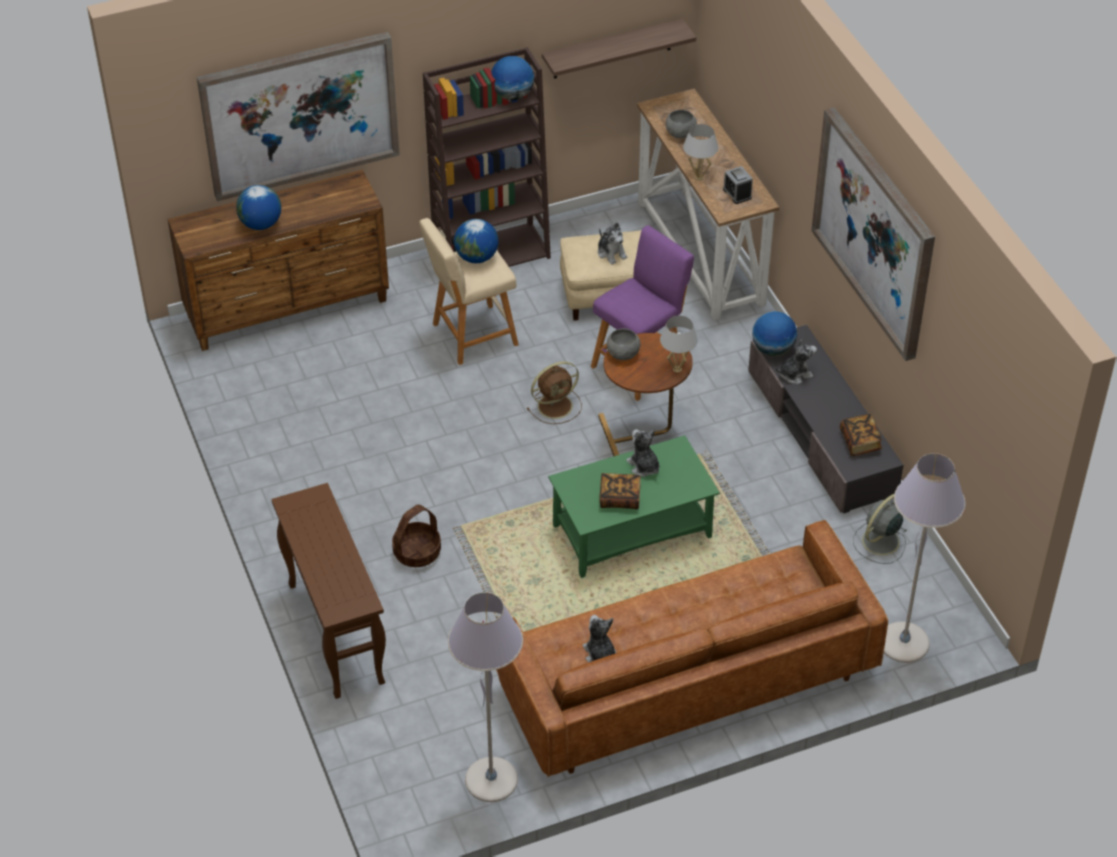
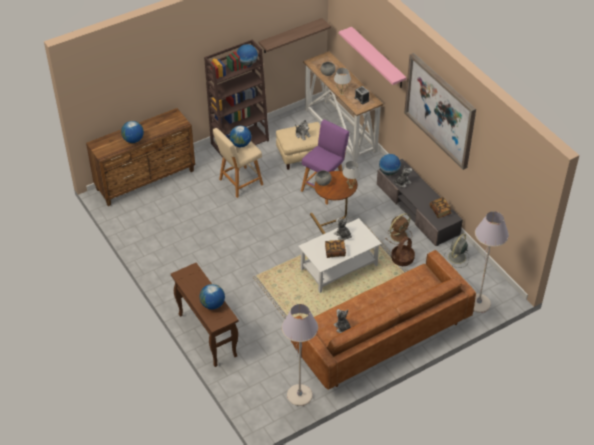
camera: 10 degrees left, 0 degrees up
(300, 114) = (147, 84): picture -> none
(339, 572) = (212, 304): none -> globe
(417, 552) = (237, 291): basket -> basket (402, 259)
(556, 405) = (288, 211): brown fan -> brown fan (399, 235)
(631, 532) = (338, 268): green coffee table -> white coffee table
(774, 111) = (378, 58): none -> pink shelf

